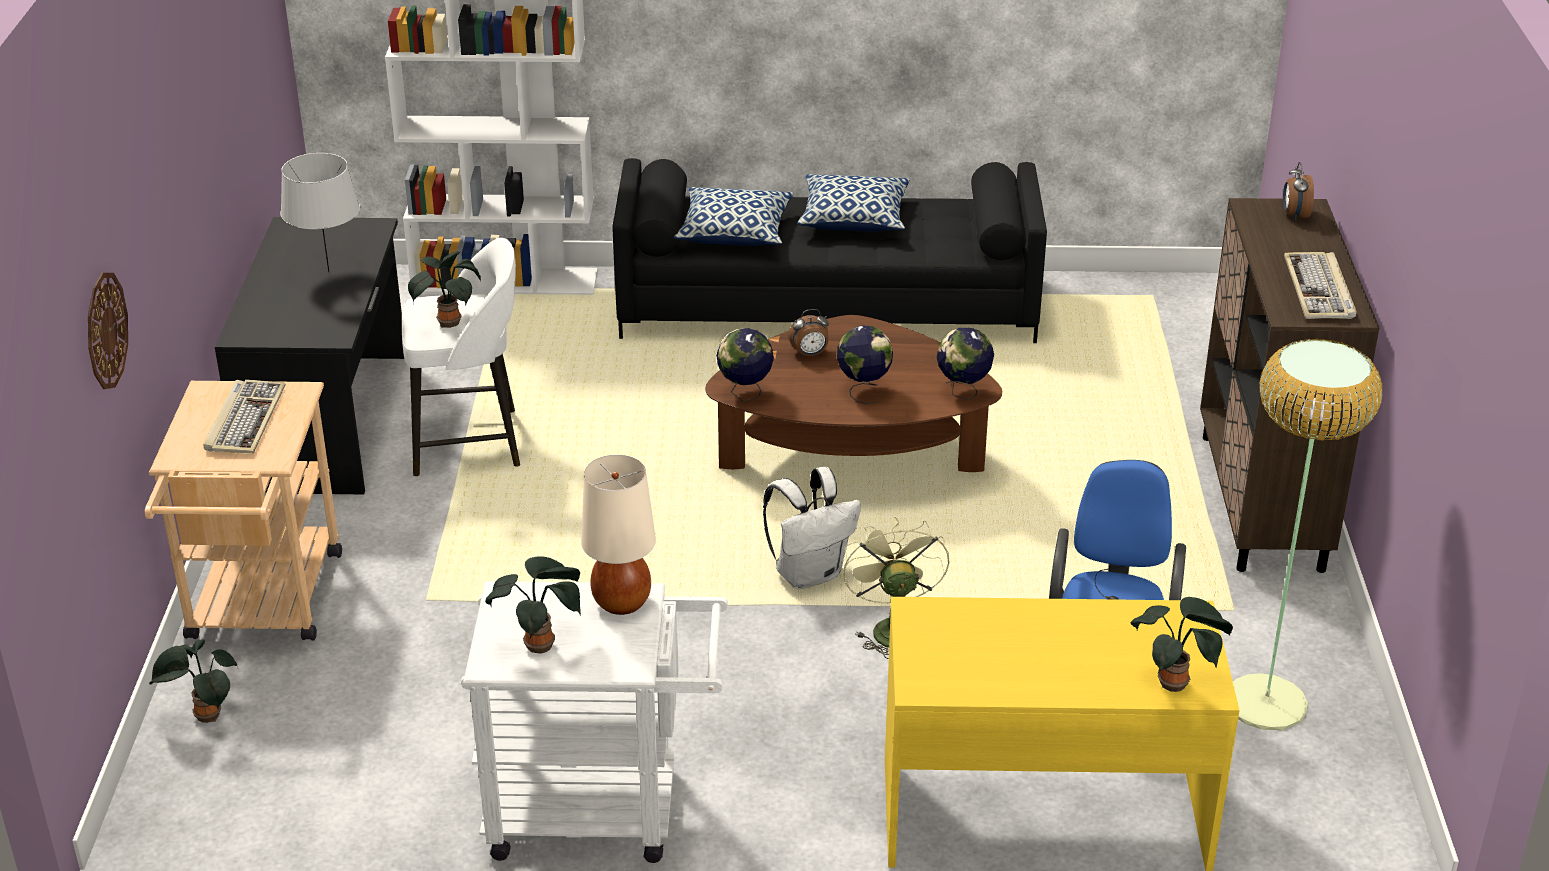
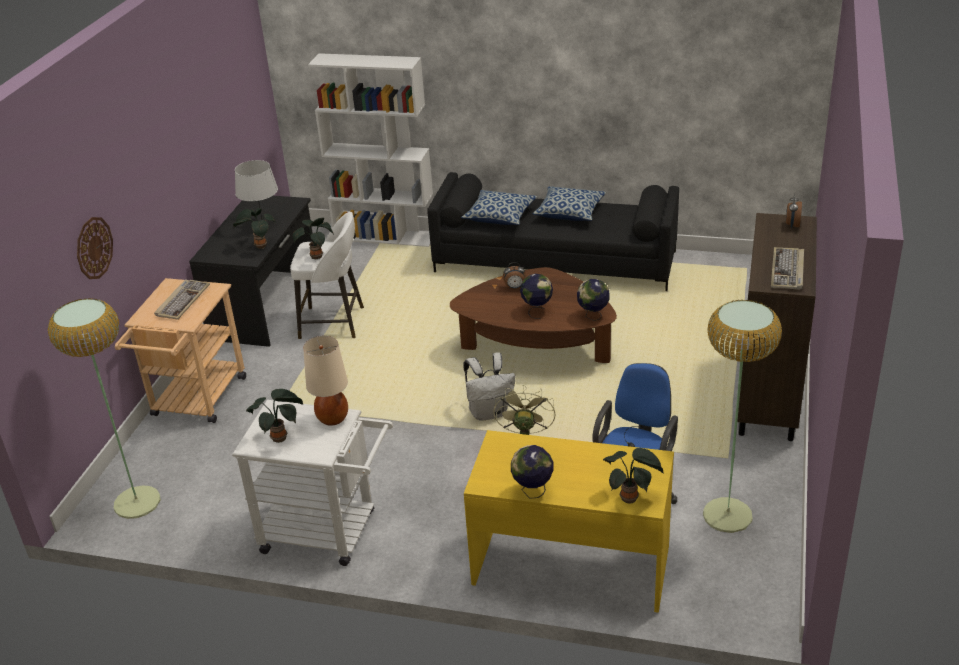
camera: 15 degrees right, 0 degrees up
(204, 716) = (145, 458): potted plant -> potted plant (259, 246)
(220, 798) = (136, 502): none -> floor lamp
(745, 393) = (470, 307): globe -> globe (532, 491)

